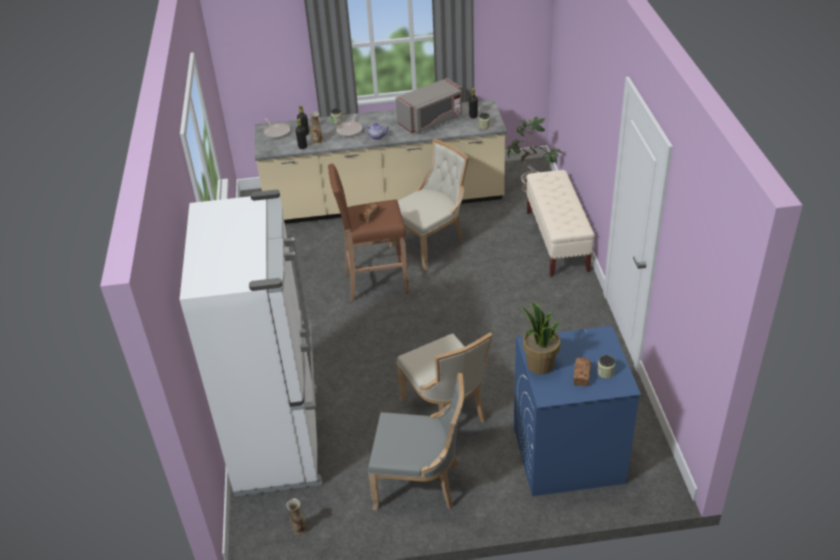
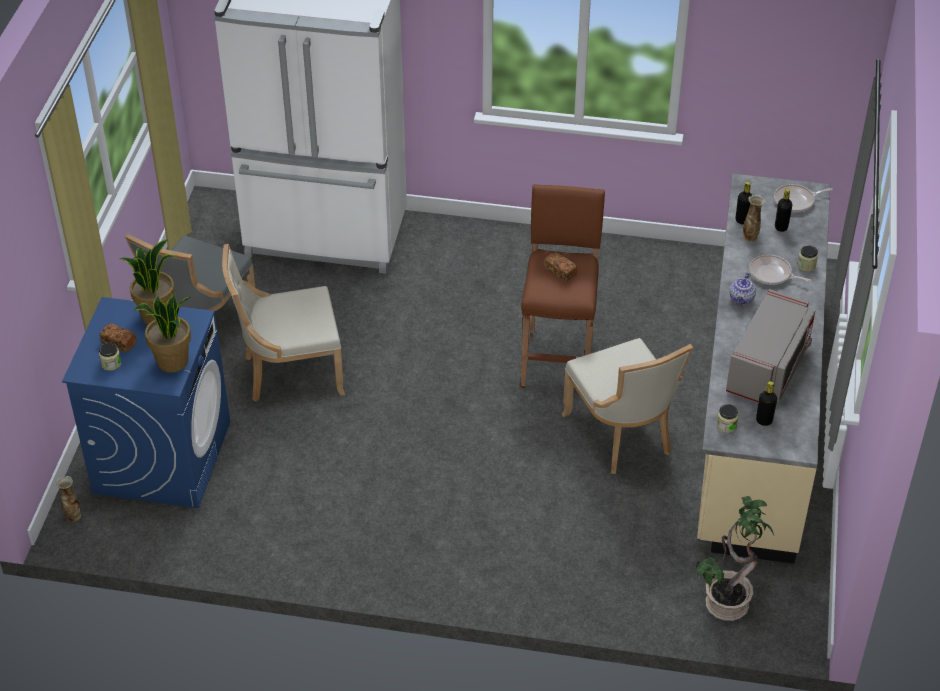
camera: 105 degrees right, 5 degrees up
(299, 529) = (200, 234): vase -> vase (73, 515)
(431, 120) = (768, 368): grey microwave -> grey microwave turned 135 degrees counterclockwise
(557, 241) = (566, 585): beige bench -> none
(582, 339) = (172, 362): none -> potted plant

